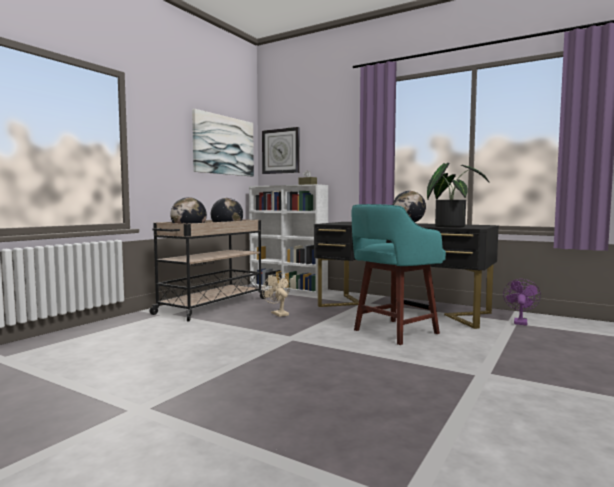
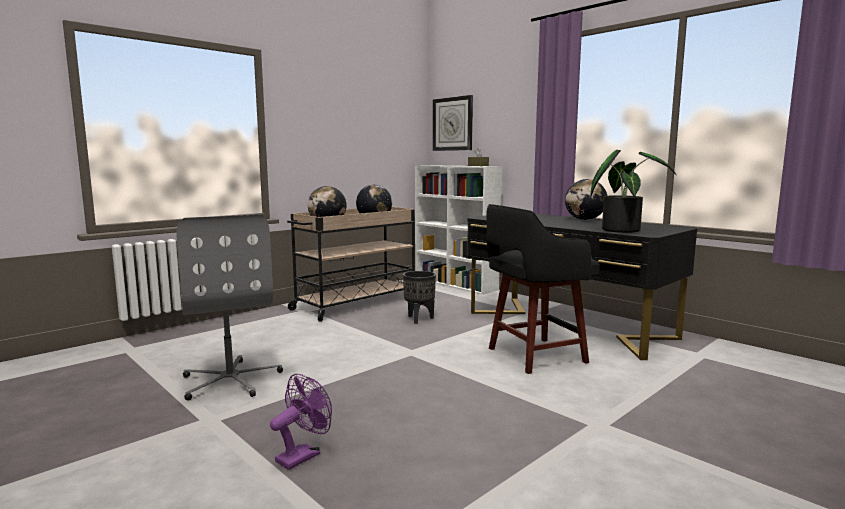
camera: 15 degrees right, 5 degrees up
(135, 374) = (231, 380): none -> grey office chair
(224, 145) = (384, 120): picture -> none
(278, 313) = (419, 319): beige fan -> black planter
(393, 332) = (533, 356): turquoise stool -> black stool
(520, 322) = (711, 355): purple fan -> purple fan (303, 455)

